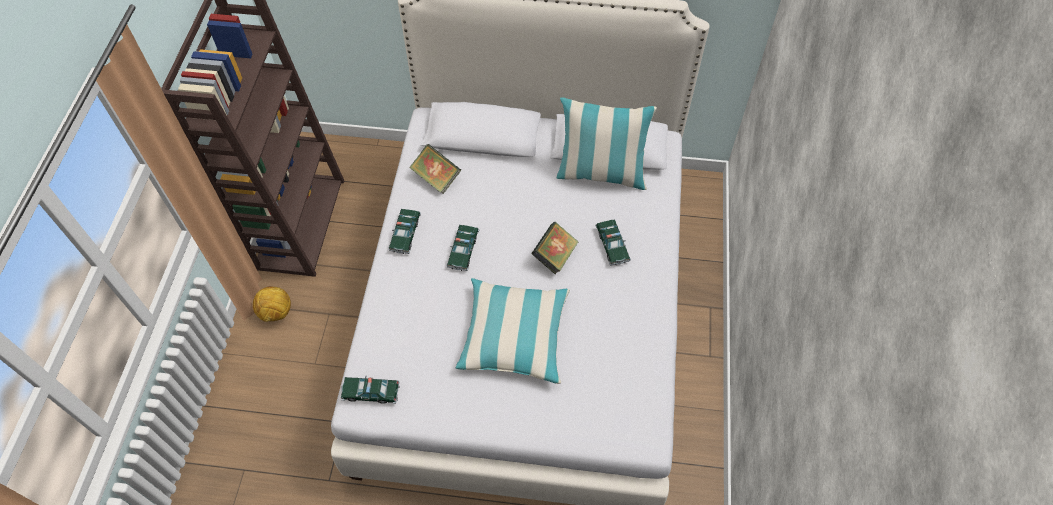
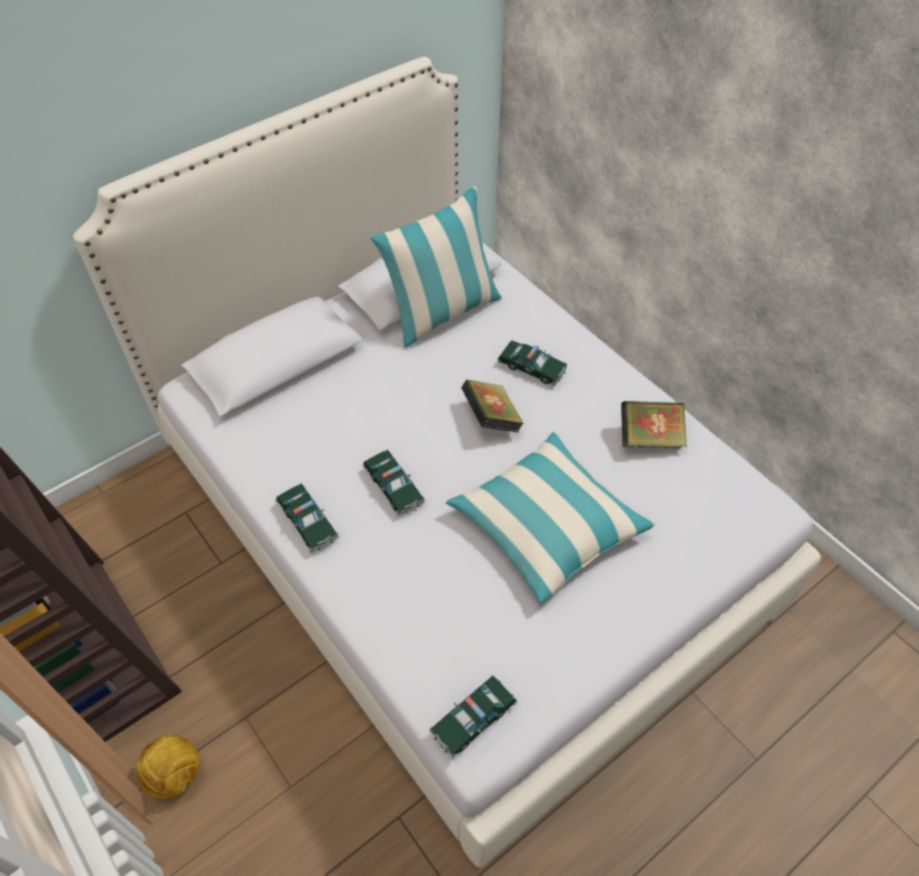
camera: 45 degrees left, 5 degrees down
(436, 178) = (274, 439): book -> book (650, 438)

